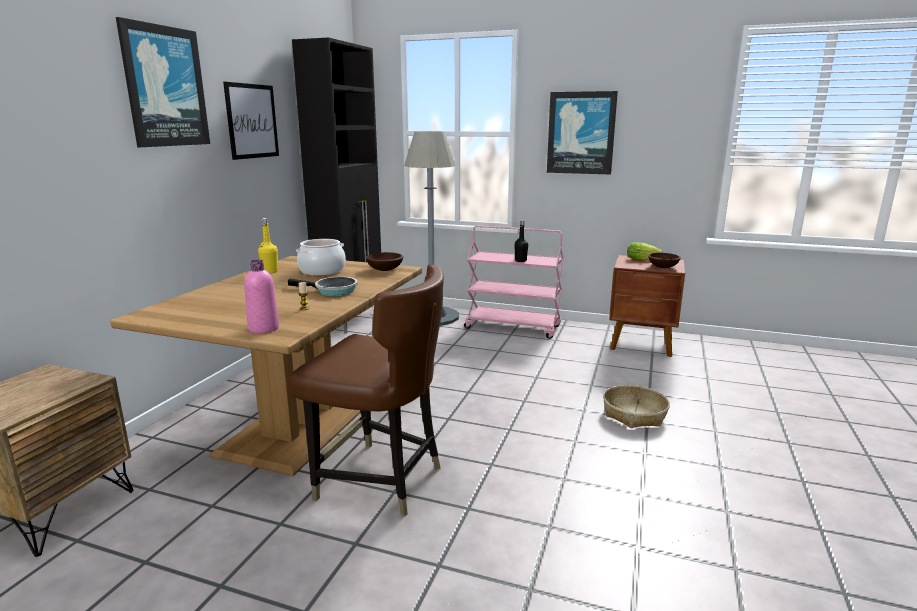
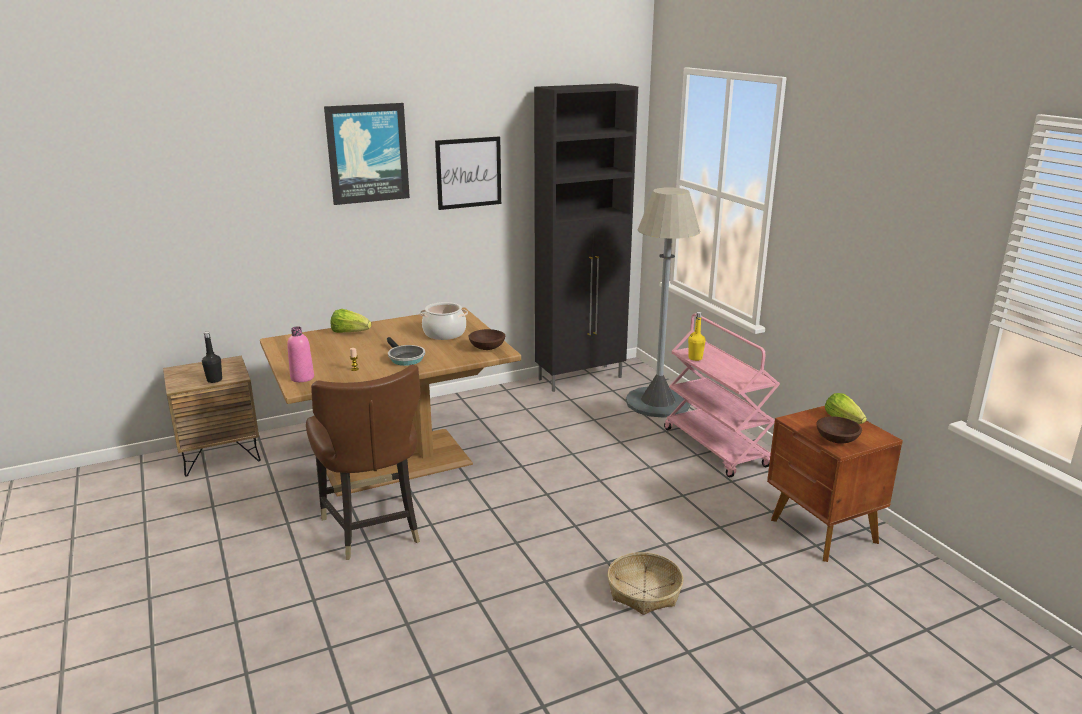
camera: 45 degrees right, 5 degrees up
(220, 290) = (350, 332): none -> lettuce
(270, 272) = (413, 322): yellow bottle -> yellow bottle (695, 358)
(520, 261) = (718, 371): black bottle -> black bottle (214, 380)
(581, 133) = (832, 225): picture -> none

